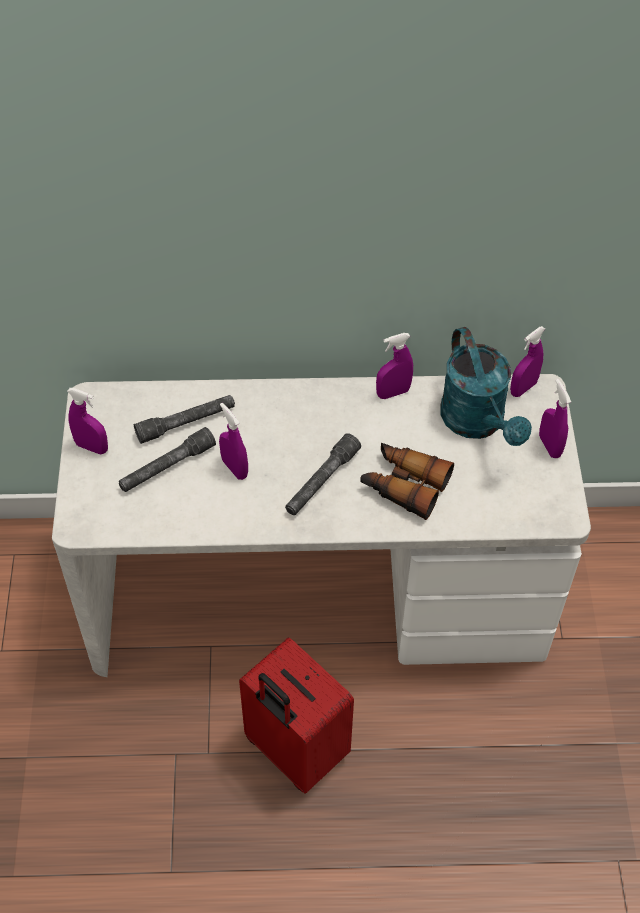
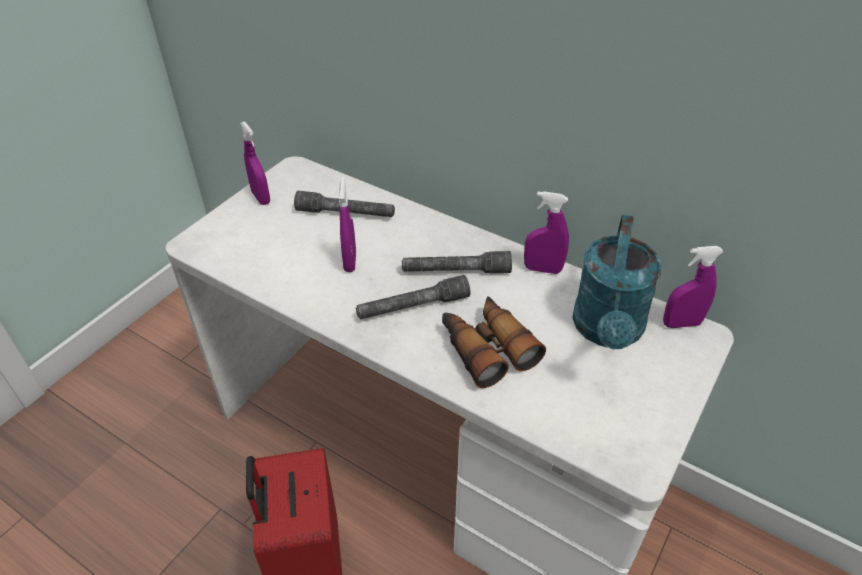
camera: 35 degrees right, 10 degrees down
(167, 467) = (299, 235): grey flashlight -> grey flashlight (455, 271)
(549, 446) = (672, 388): purple spray bottle -> none

